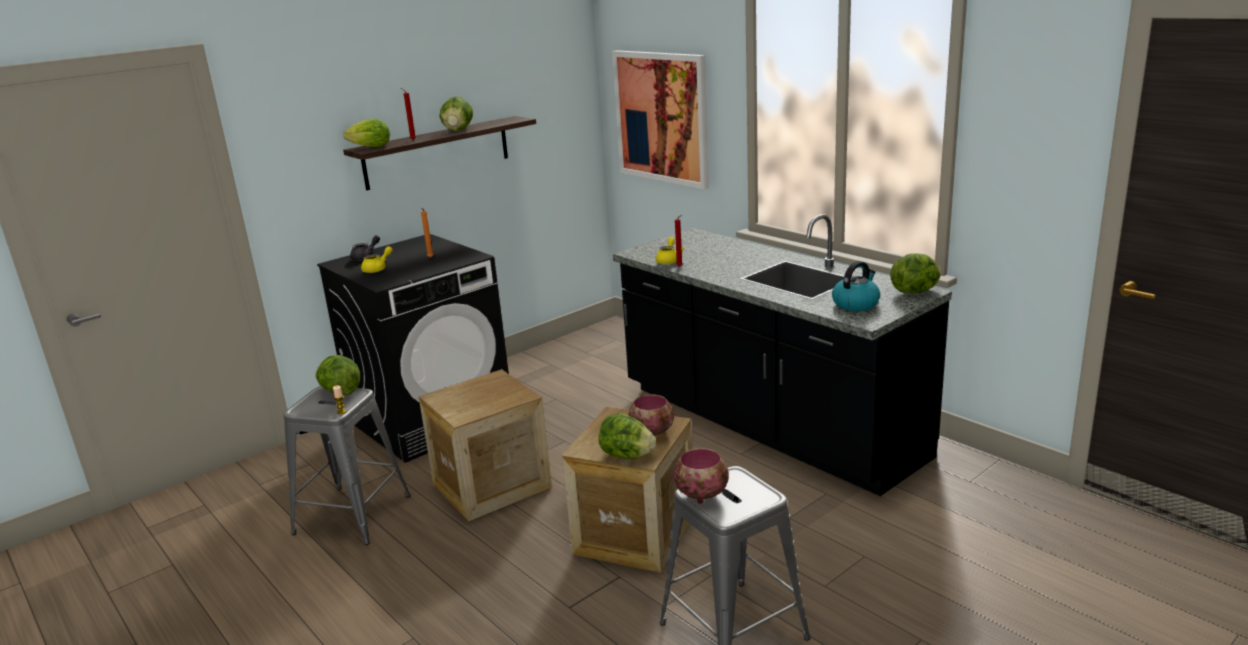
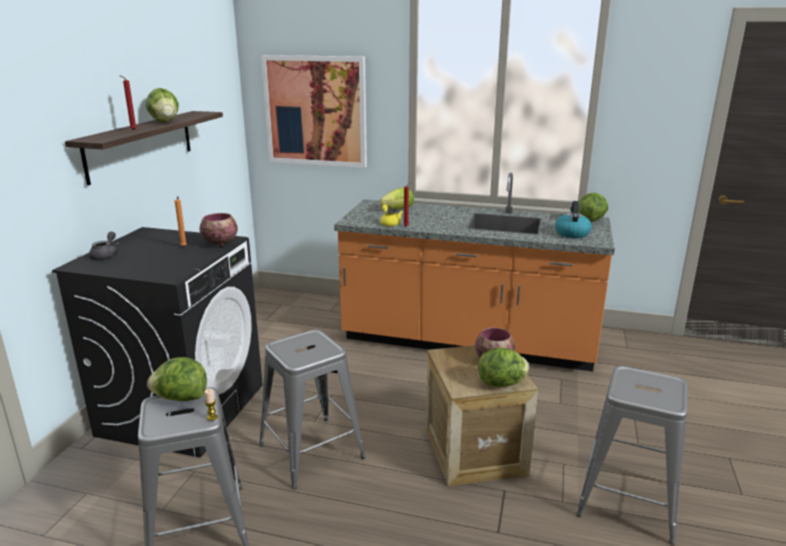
camera: 35 degrees left, 0 degrees up
(371, 147) = (98, 137): lettuce -> lettuce (398, 210)
(378, 269) = (141, 264): yellow teapot -> none
(491, 486) = (311, 452): crate -> grey stool
(702, 494) = (632, 393): bowl -> bowl (220, 243)
(768, 424) = (467, 341): black counter -> orange counter

